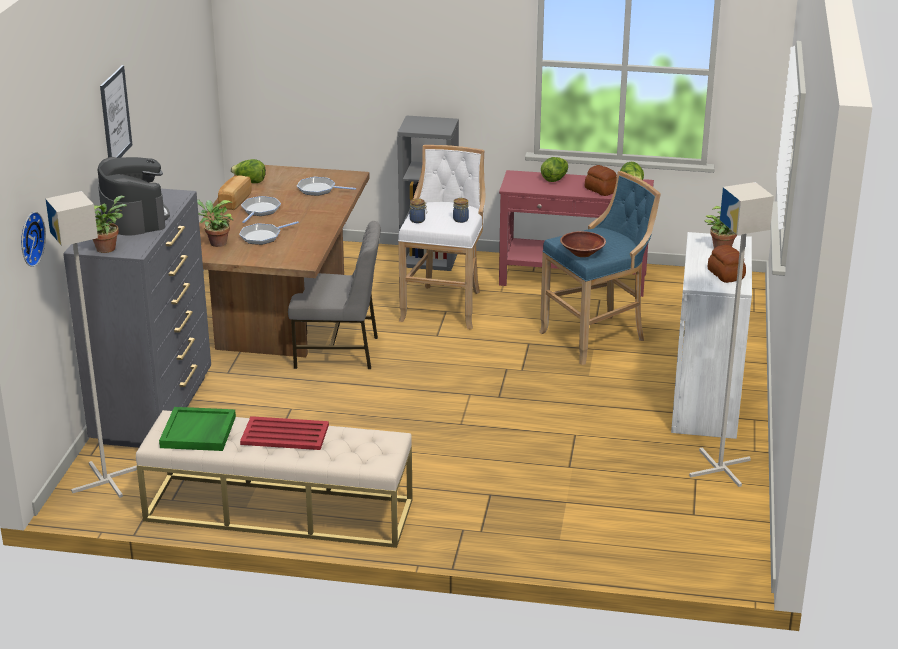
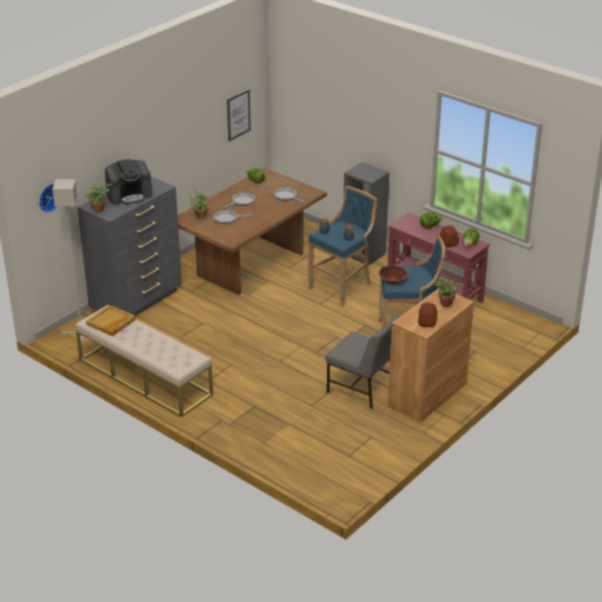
camera: 30 degrees right, 5 degrees up
(115, 116) = (145, 134): picture -> picture (238, 114)
(134, 218) = (129, 195): coffee machine -> coffee machine turned 60 degrees clockwise
(198, 432) = (111, 322): green tray -> beige tray
(234, 201) = (235, 192): bread -> none
(285, 435) = (149, 337): red tray -> none
(338, 352) = (258, 297): grey chair -> grey chair (361, 389)
(445, 305) = (343, 286): white stool -> blue stool
(705, 402) = (427, 394): white cabinet -> brown cabinet
(721, 468) = (392, 436): grey floor lamp -> none

